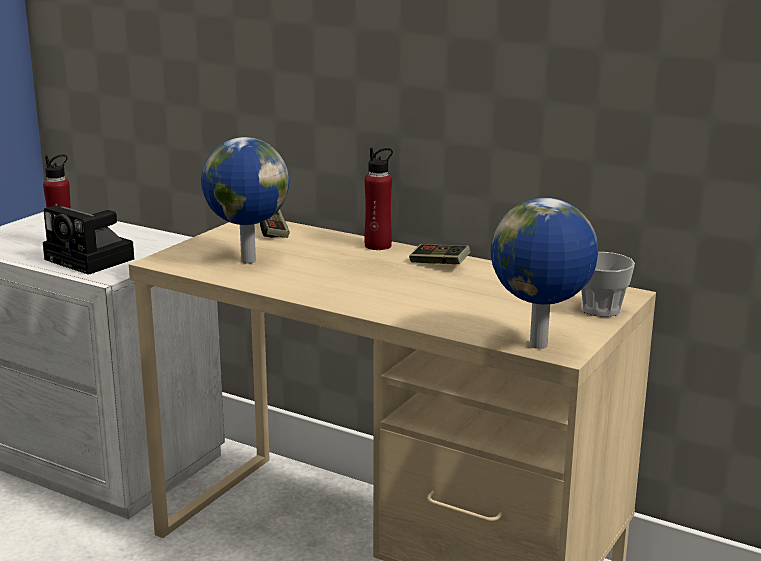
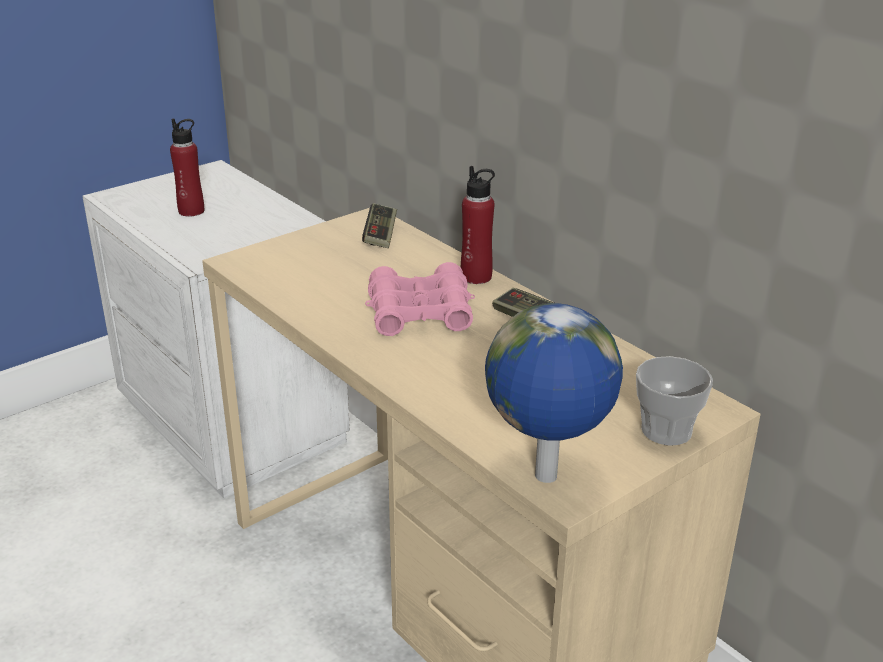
camera: 20 degrees right, 10 degrees up
(92, 260) = (204, 236): camera -> none
(247, 260) = (320, 275): globe -> none
(354, 272) = (420, 313): none -> pink binoculars

